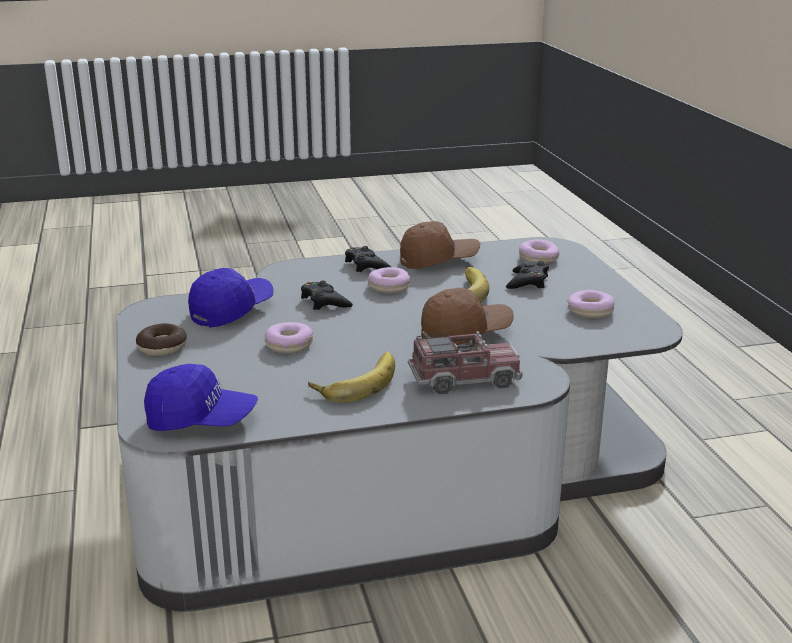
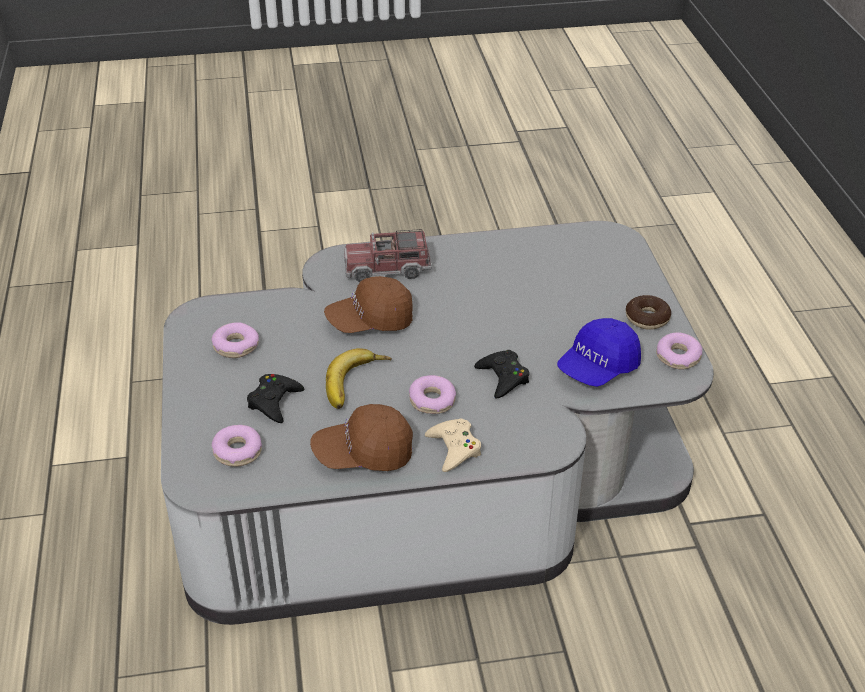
camera: 175 degrees left, 15 degrees up
(201, 420) = (587, 242): blue cap -> none
(289, 345) = (533, 315): donut -> donut (677, 357)
(356, 382) = (474, 271): banana -> none
(366, 265) = (454, 448): black game controller -> beige game controller

